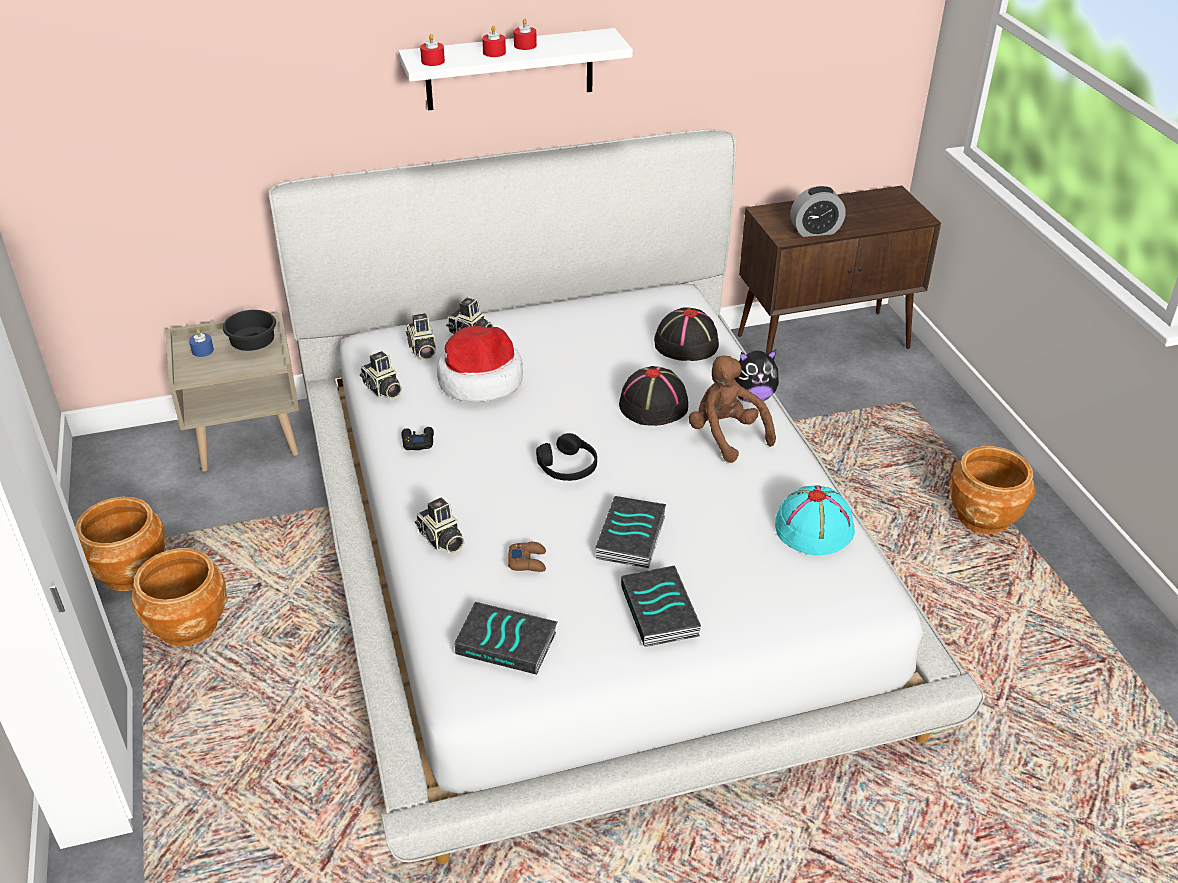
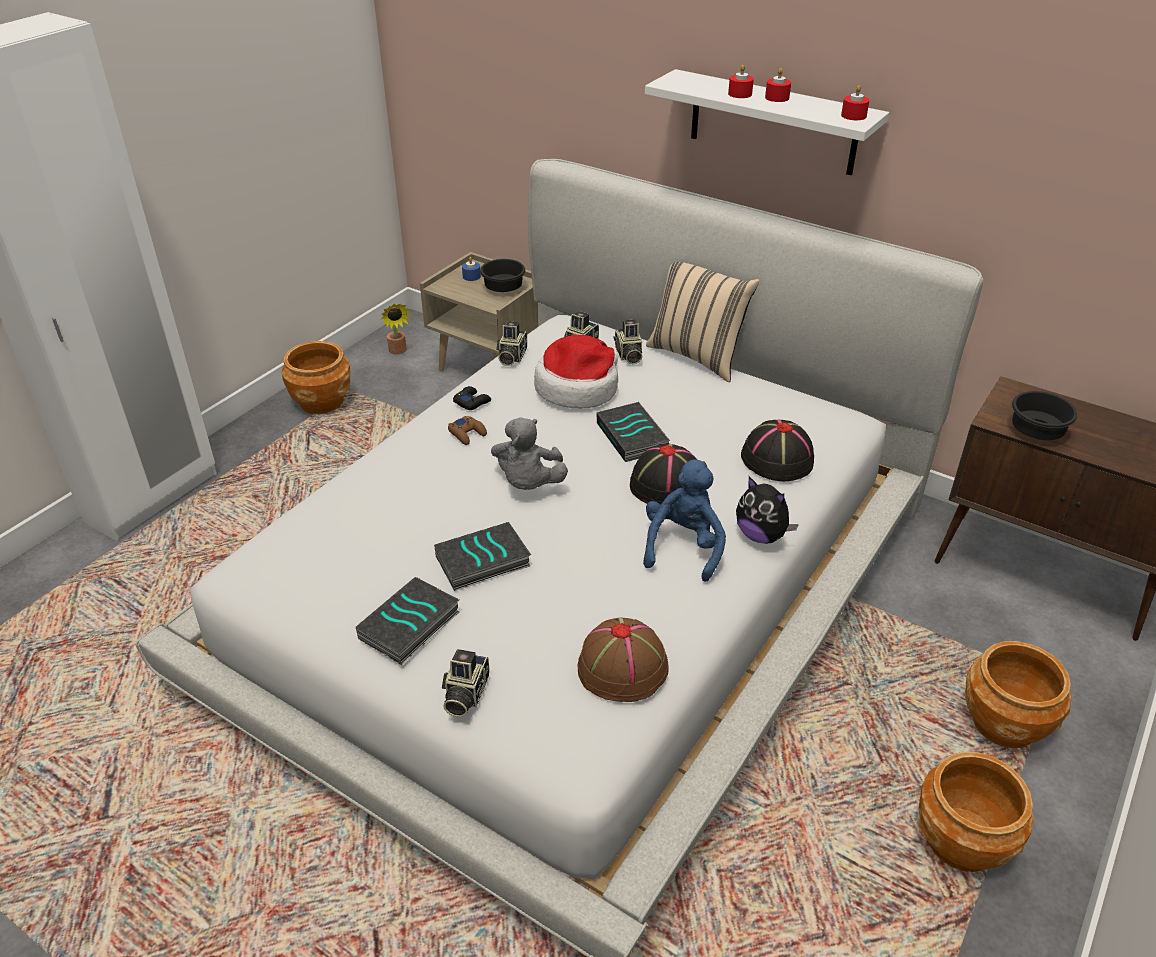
camera: 50 degrees right, 0 degrees up
(130, 480) = (398, 351): none -> potted plant
(189, 625) = (300, 453): brown planter -> brown planter (1004, 723)
(433, 61) = (679, 84): red candle -> red candle (853, 116)
(441, 540) = (376, 471): camera -> camera (464, 694)
(507, 642) = (297, 563): book -> book (633, 437)
(517, 306) = (698, 356): none -> beige pillow
(527, 561) = (395, 524): brown game controller -> brown game controller (467, 434)
(568, 467) = (529, 484): black headphones -> grey plush toy
(726, 435) = (683, 547): brown plush toy -> blue plush toy
(814, 528) = (623, 667): turquoise hat -> brown hat
(815, 231) = (1037, 431): alarm clock -> black bowl

